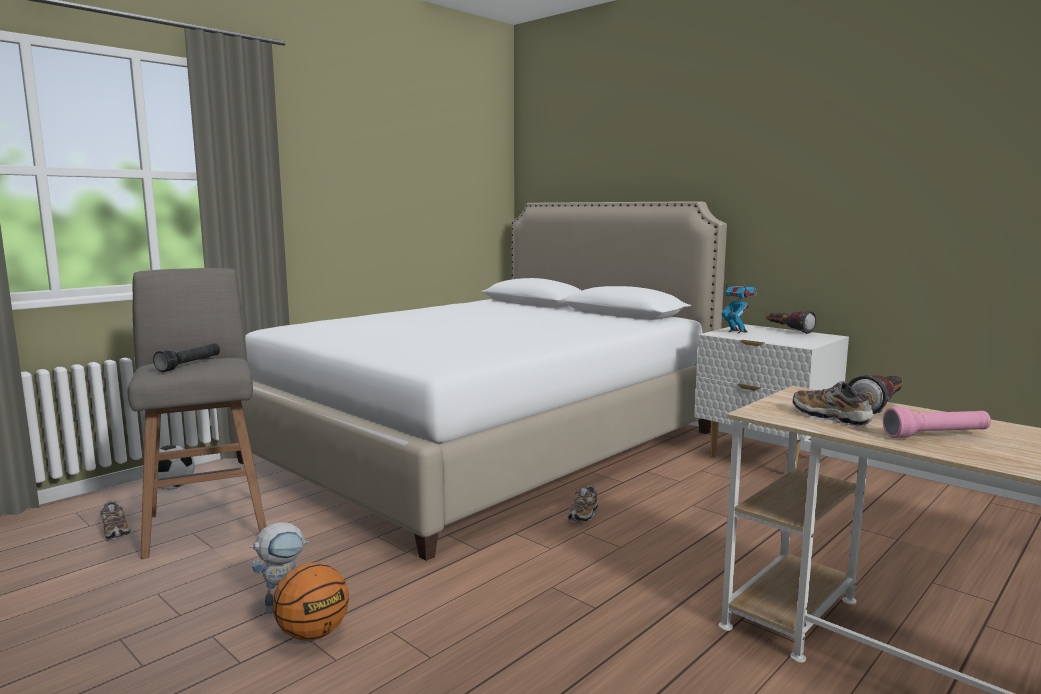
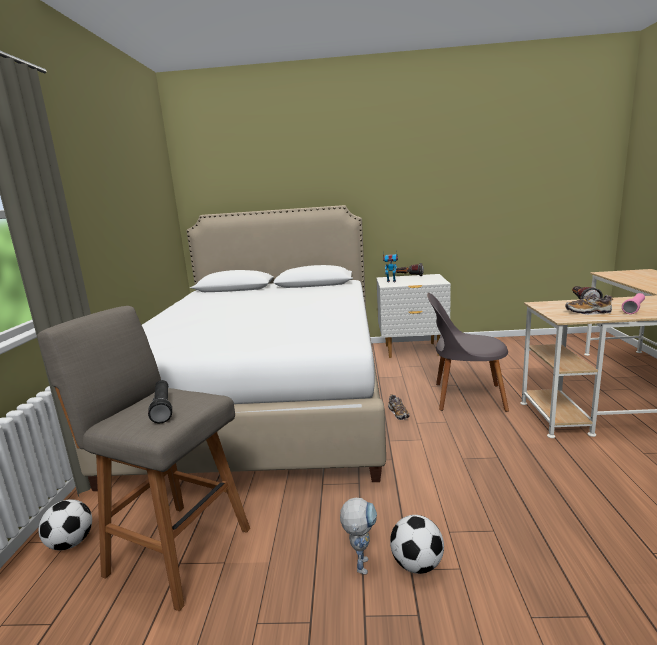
camera: 40 degrees left, 5 degrees up
(115, 531) = (96, 609): shoe -> none
(313, 634) = (417, 564): basketball -> football
(711, 534) = (465, 397): none -> grey chair

